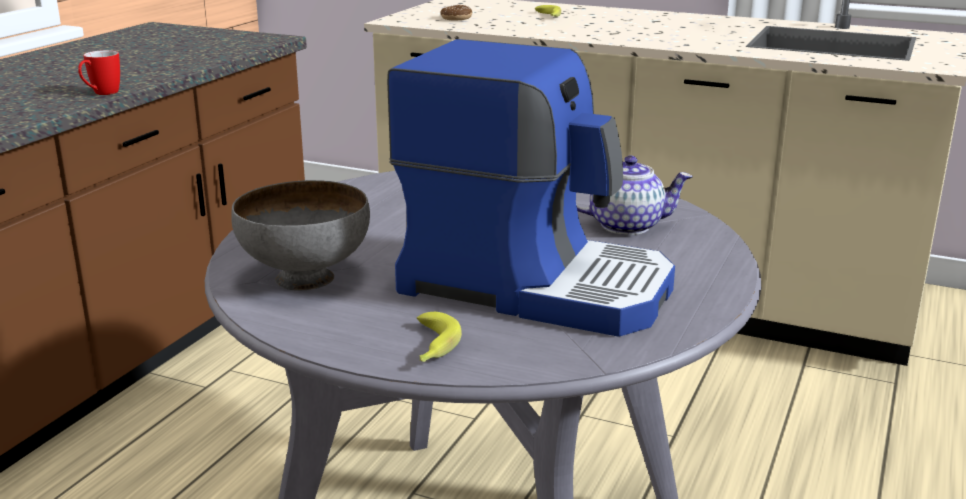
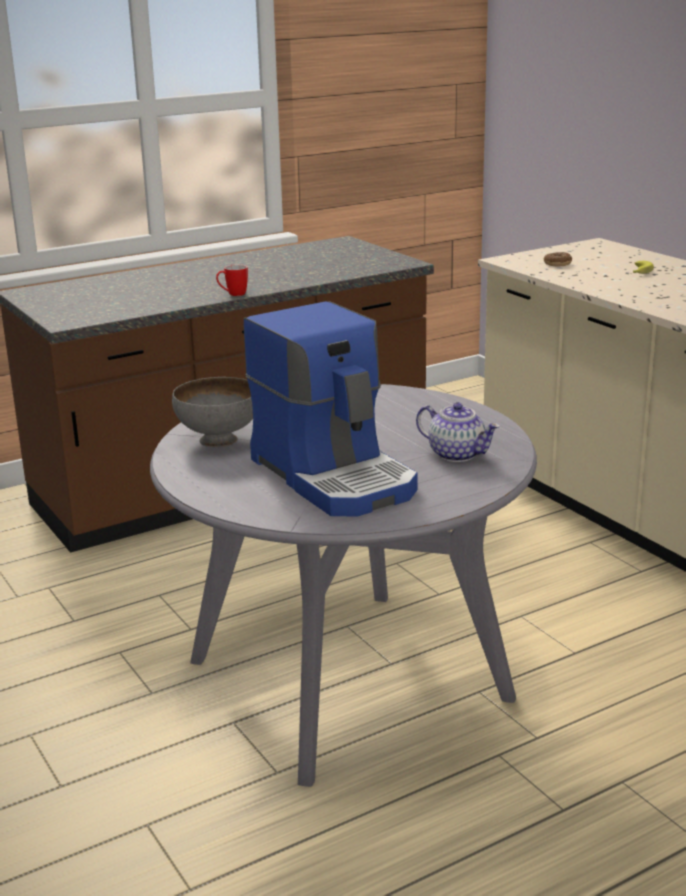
camera: 35 degrees right, 0 degrees up
(432, 347) = (225, 493): banana -> none

